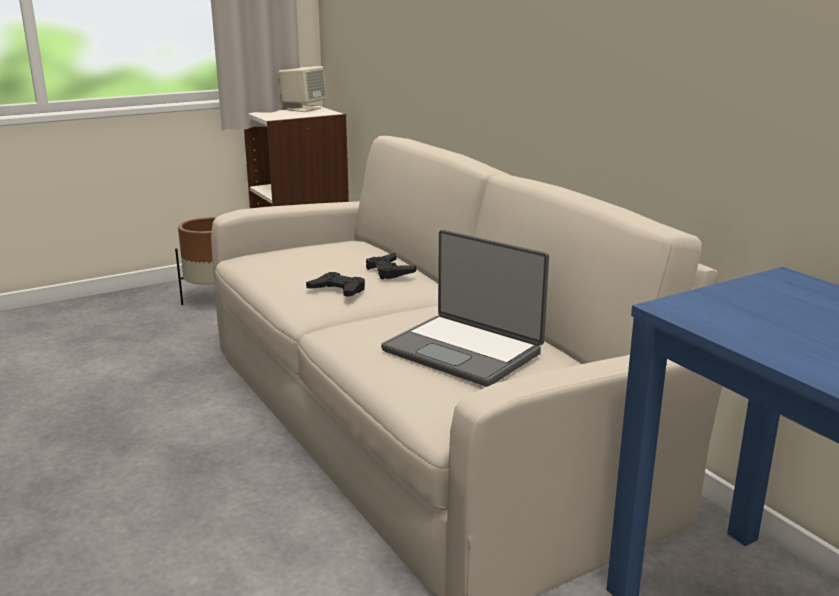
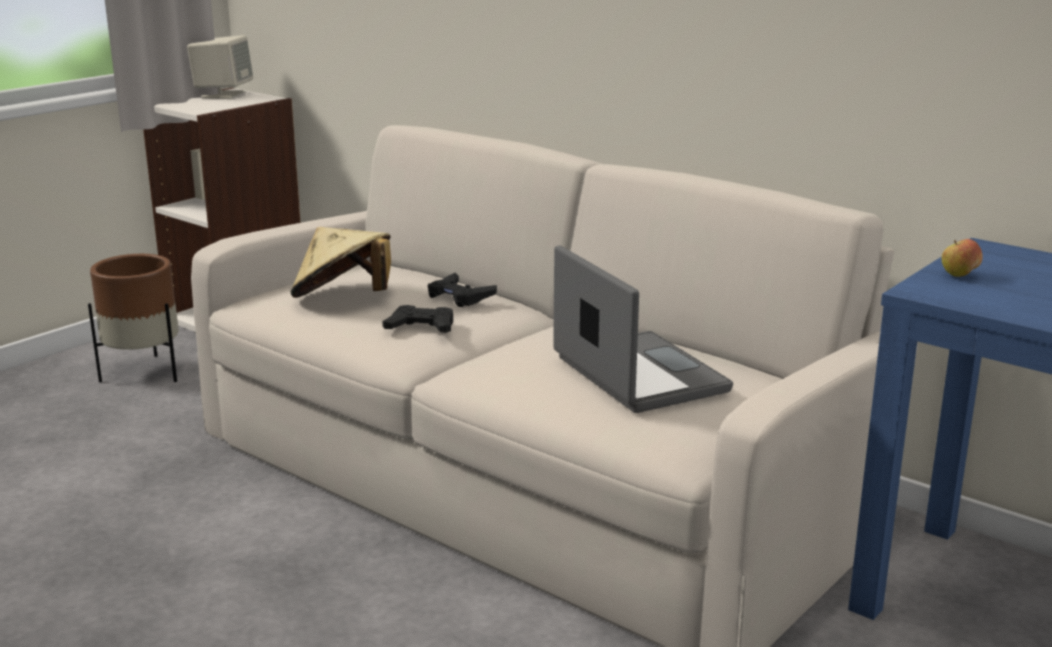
camera: 20 degrees left, 0 degrees up
(304, 263) = (343, 299): none -> beige hat
(464, 351) = (636, 375): laptop -> laptop turned 135 degrees counterclockwise
(727, 298) = (959, 275): none -> apple

